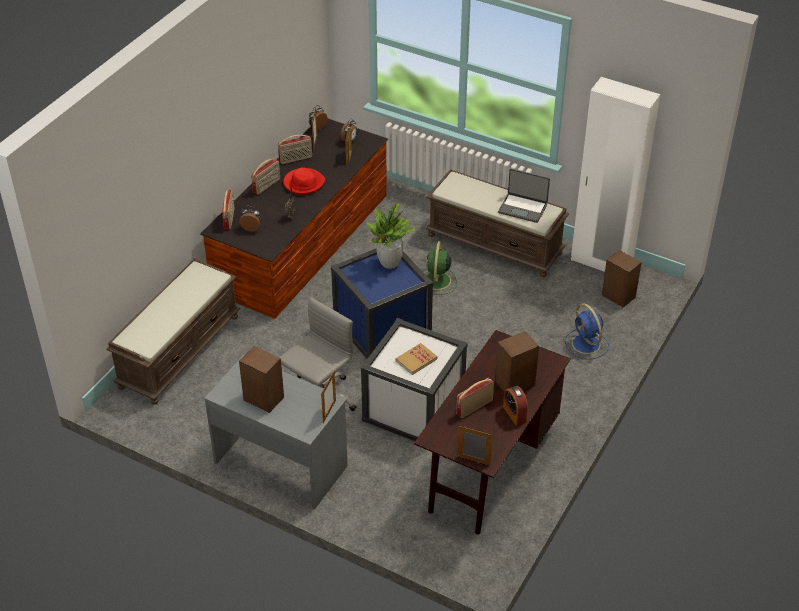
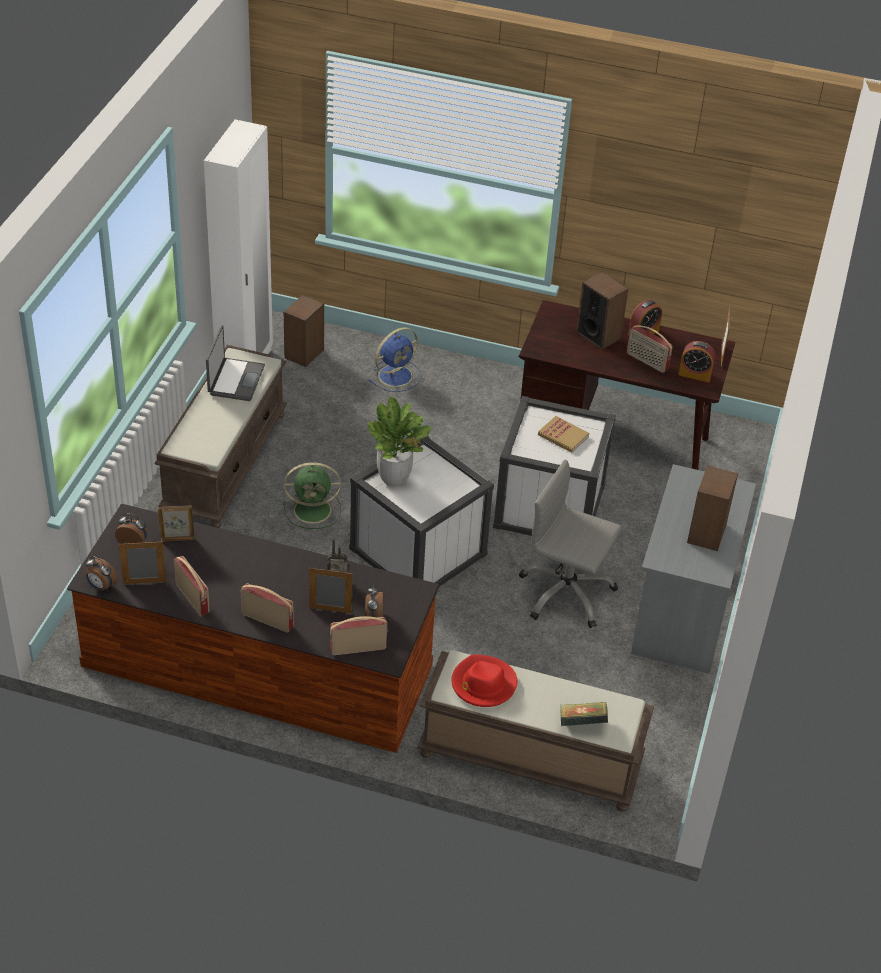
camera: 105 degrees left, 0 degrees up
(144, 323) = (582, 724): none -> book
(303, 183) = (252, 579): red hat -> red hat (483, 684)
(329, 411) = (700, 475): picture frame -> picture frame (330, 610)
(382, 328) = (418, 552): blue storage box -> white storage box
(451, 435) = (695, 374): none -> alarm clock

